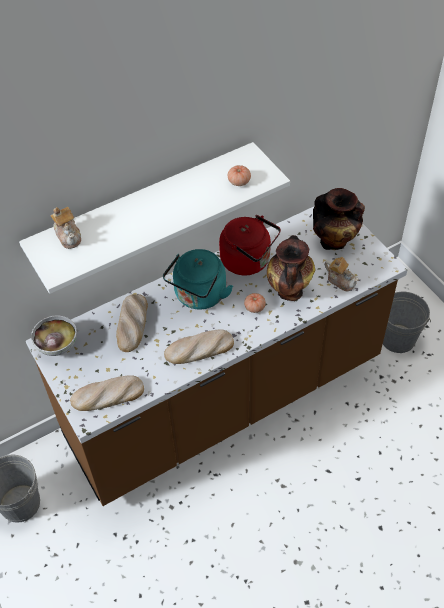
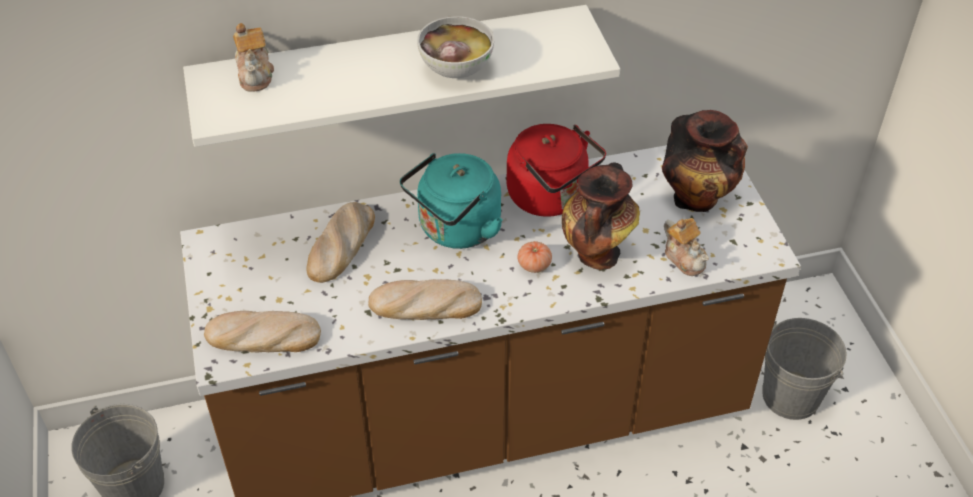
camera: 15 degrees right, 5 degrees down
(57, 346) = (221, 249): bowl -> bowl (456, 69)
(239, 181) = (540, 54): tomato -> none

